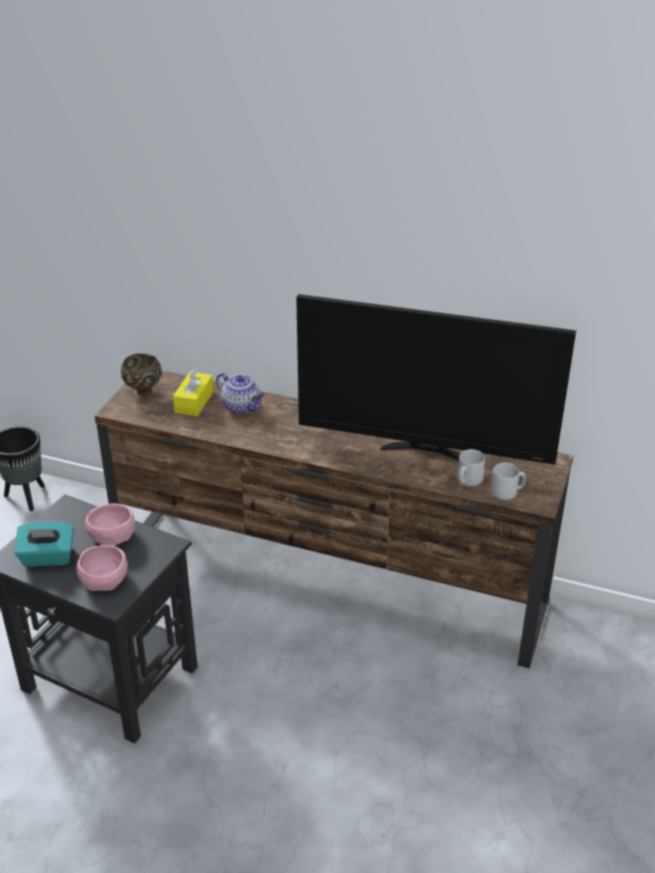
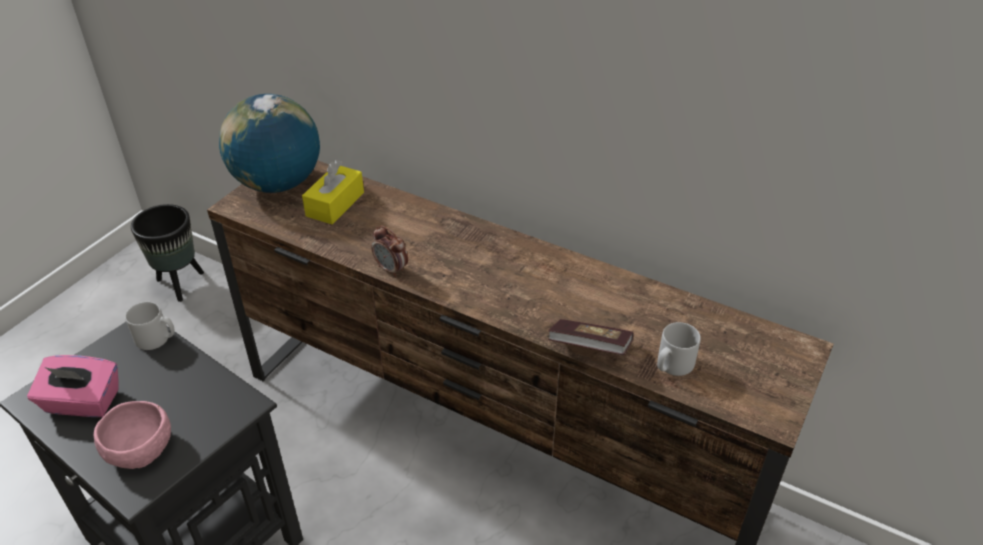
camera: 10 degrees right, 5 degrees up
(47, 557) = (82, 403): turquoise tissue box -> pink tissue box
(111, 535) = (176, 380): pink bowl -> none
(142, 391) = (277, 183): brown bowl -> globe
(242, 407) = (392, 218): teapot -> none
(253, 442) = (391, 269): none -> alarm clock
(409, 476) = (589, 348): none -> book
(424, 451) = (619, 310): television -> none
(507, 492) = (727, 392): grey mug -> grey mug (156, 339)

